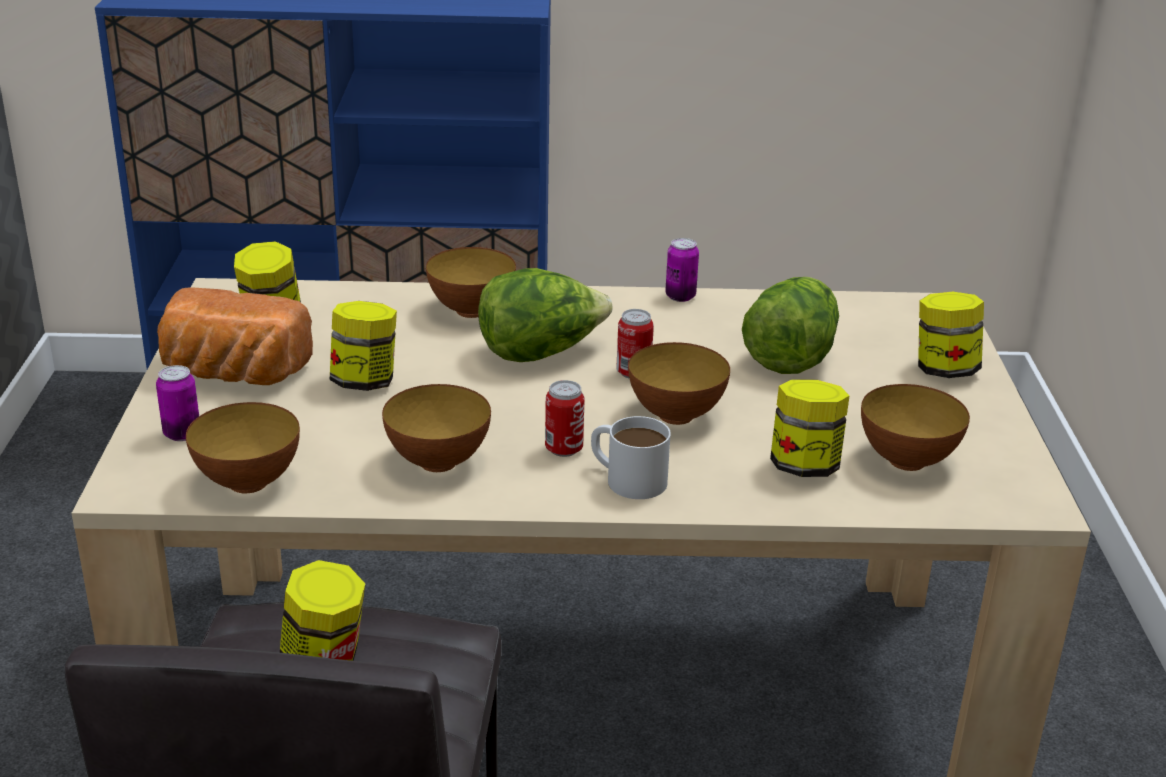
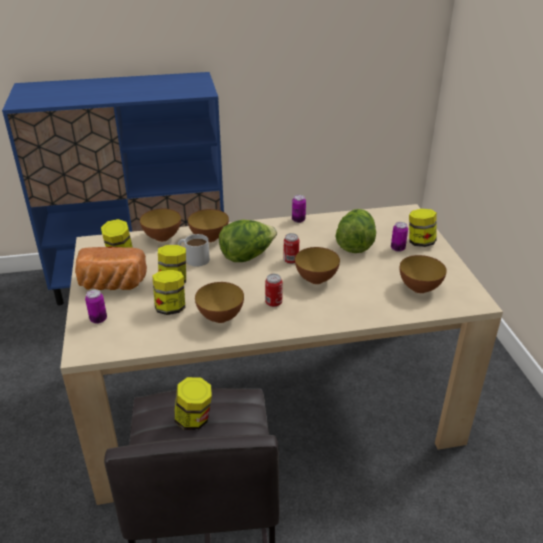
camera: 10 degrees left, 5 degrees up
(248, 483) = (138, 340): bowl -> bowl (162, 238)
(626, 478) = (305, 313): white mug -> white mug (193, 258)
(804, 466) = (378, 297): jar -> jar (170, 308)
(886, 376) = (397, 248): none -> can

